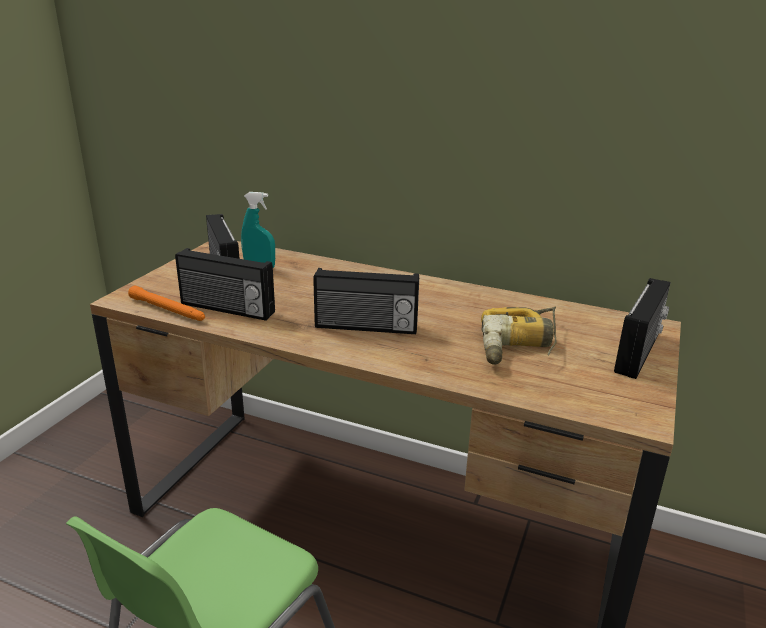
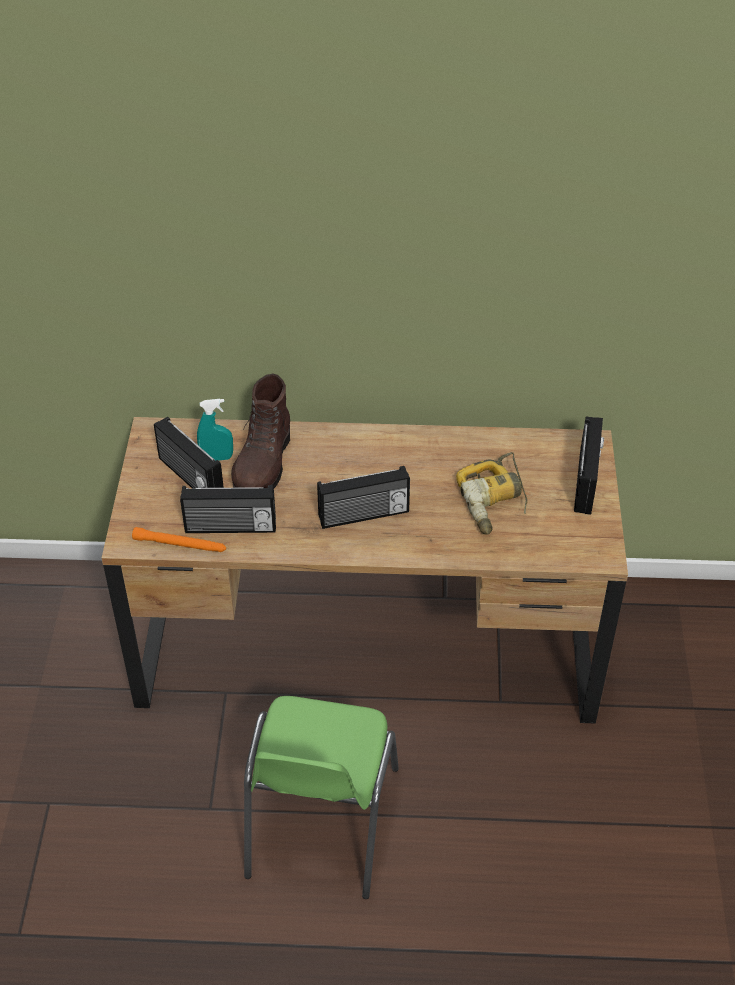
camera: 20 degrees left, 20 degrees up
(297, 279) = (263, 465): none -> brown boot

